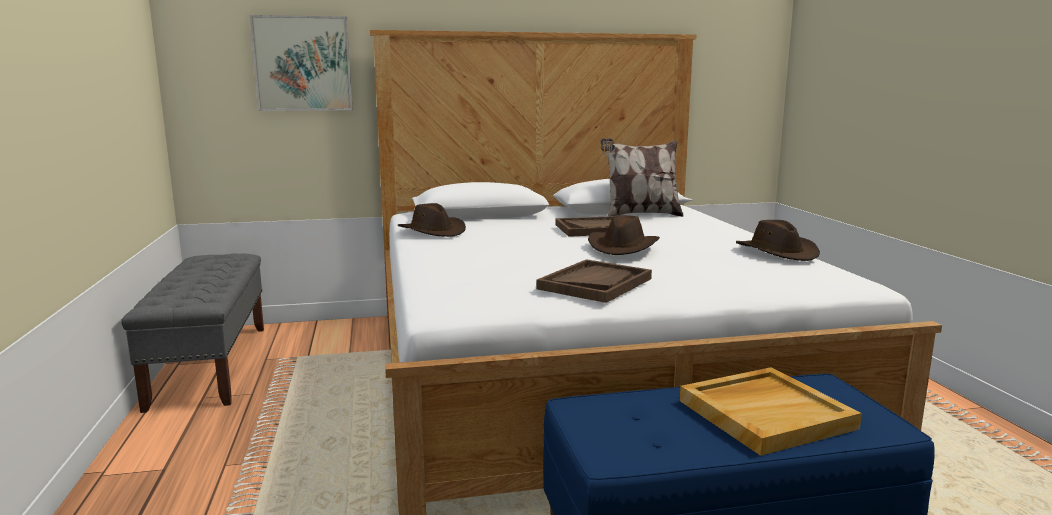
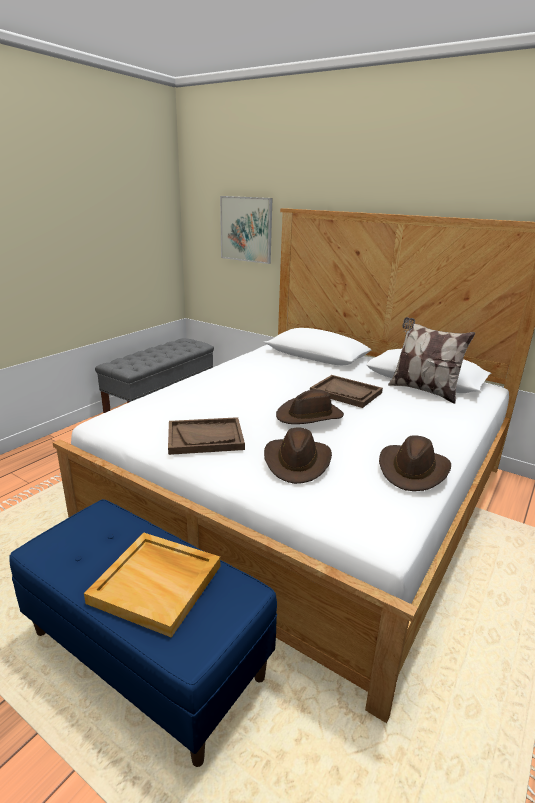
camera: 45 degrees right, 10 degrees up
(433, 231) = (253, 361): brown hat -> brown hat (297, 462)

